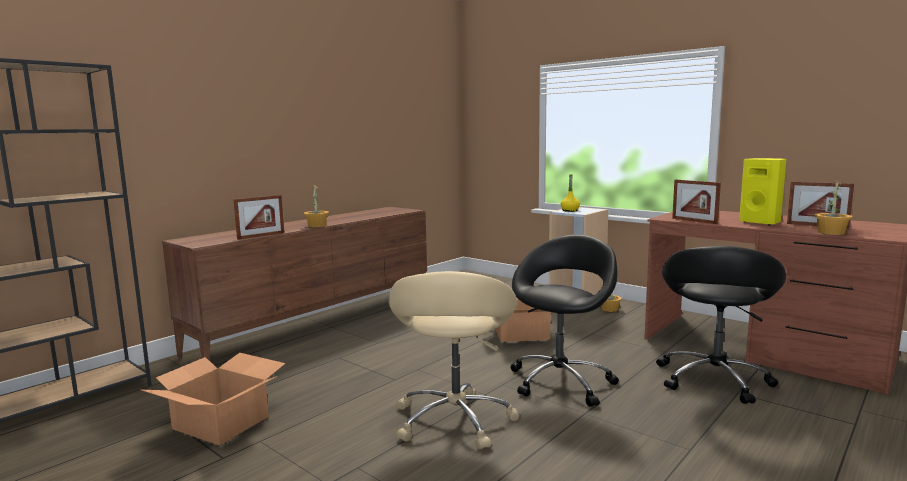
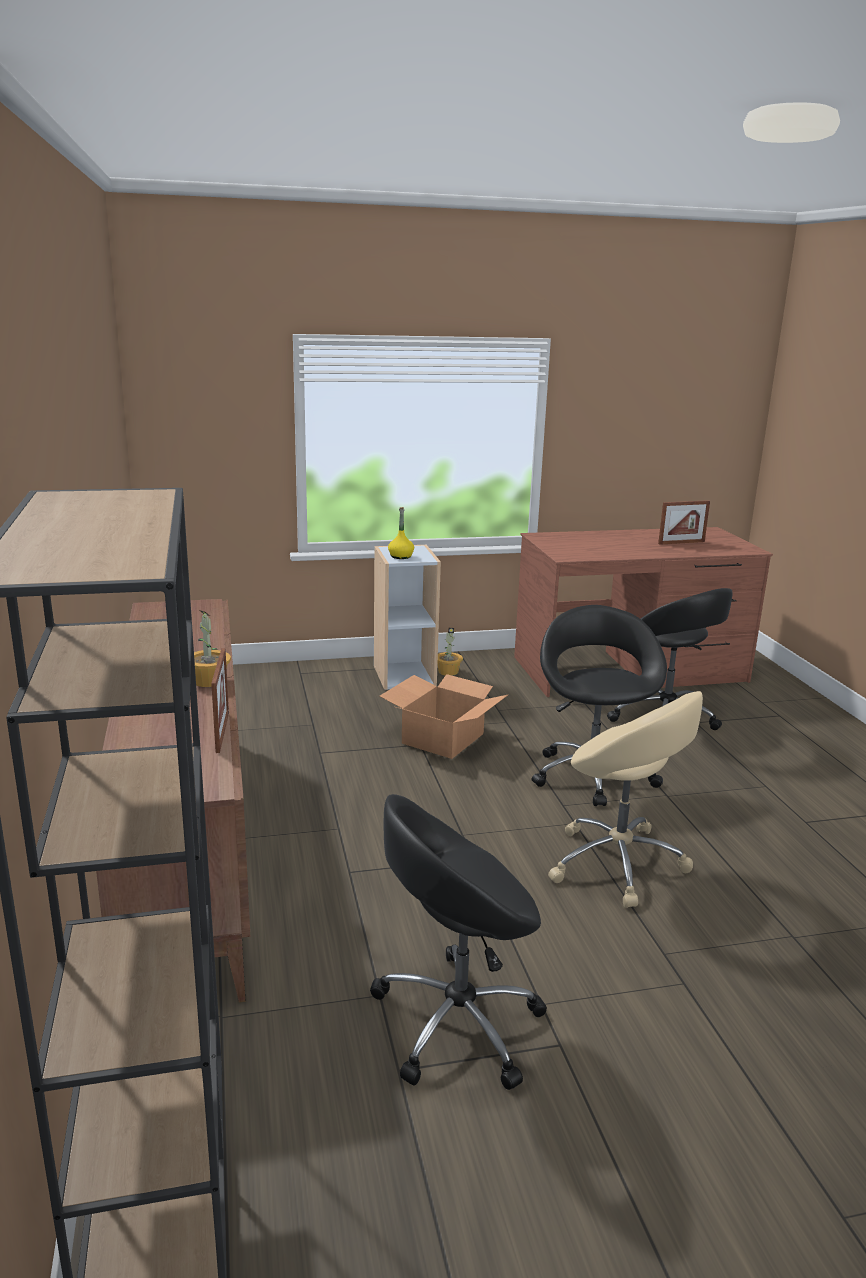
camera: 55 degrees left, 10 degrees up
(221, 422) = (453, 1023): cardboard box -> black office chair
(694, 221) = (598, 556): picture frame -> none
(761, 222) = (642, 547): yellow speaker -> none
(830, 232) = (714, 552): potted plant -> none

